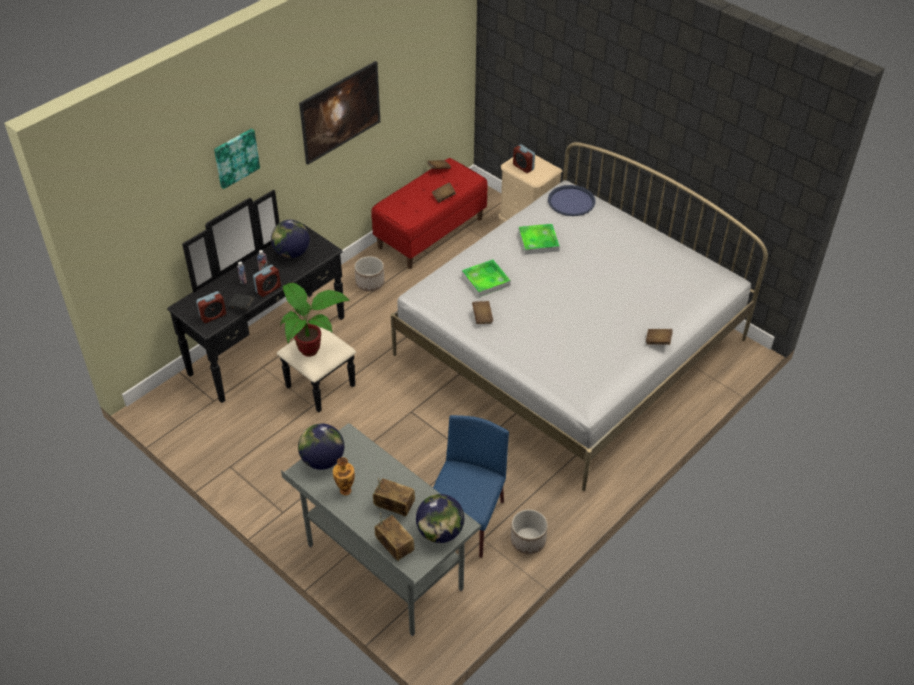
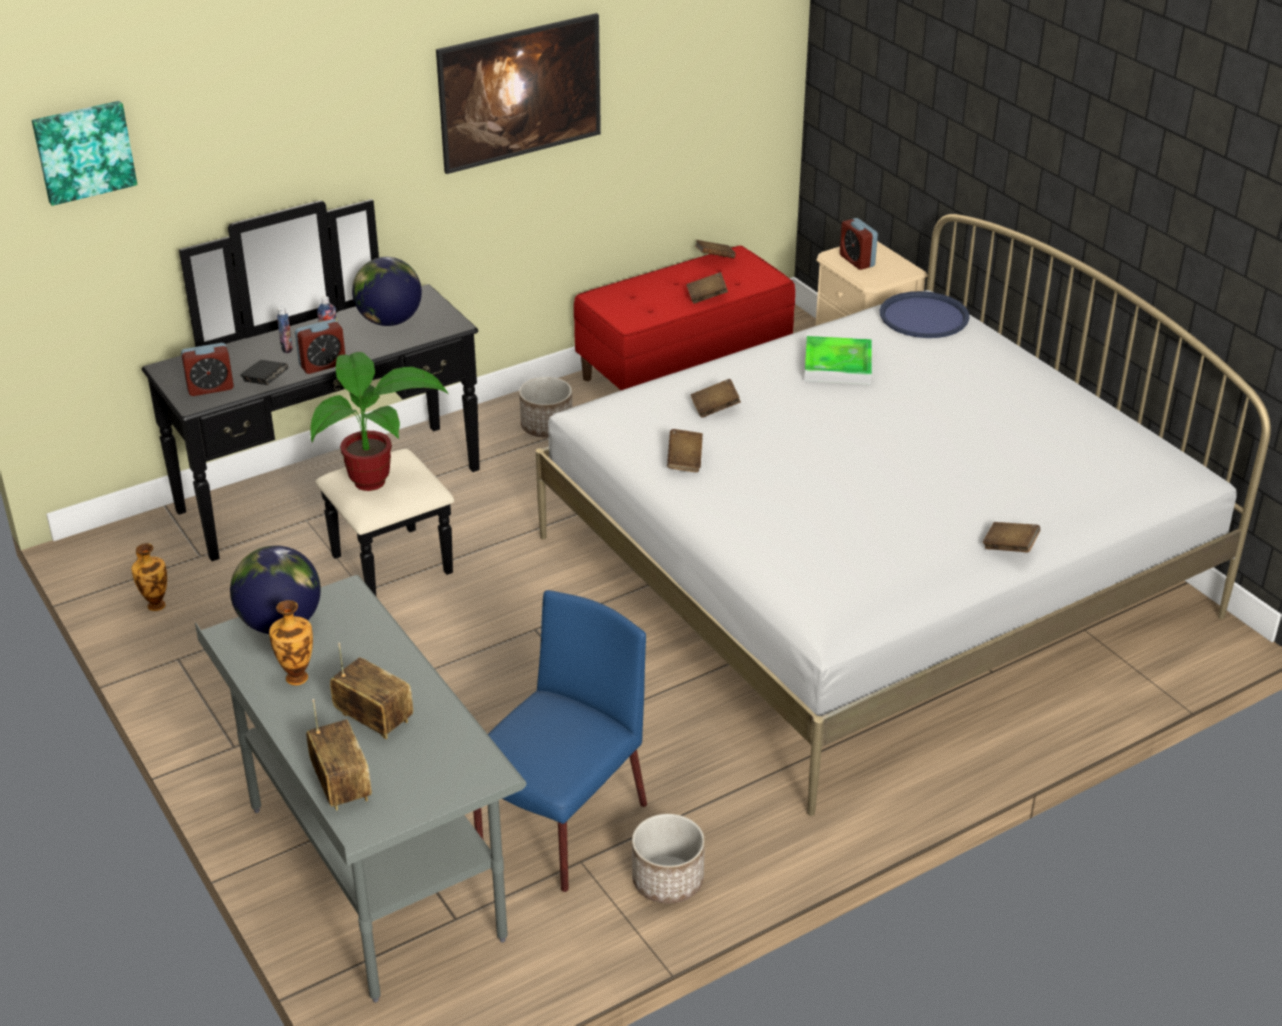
camera: 15 degrees right, 10 degrees down
(203, 435) = (156, 604): none -> vase
(235, 157) = (301, 118): picture -> picture (84, 151)
(440, 532) = (439, 777): globe -> none
(485, 280) = (715, 408): tray -> brown book

